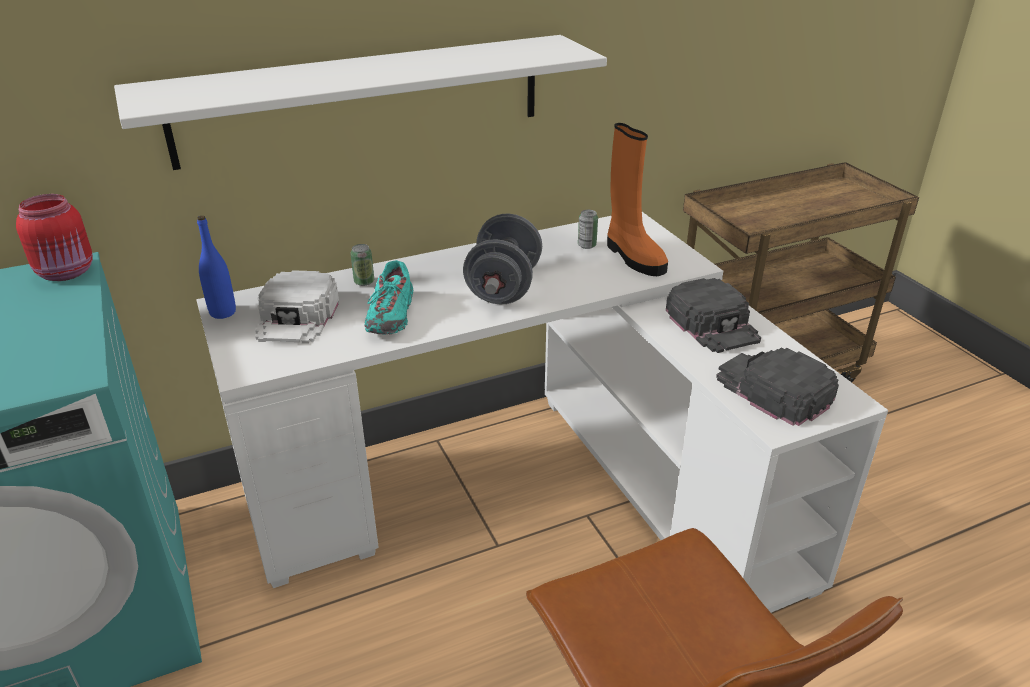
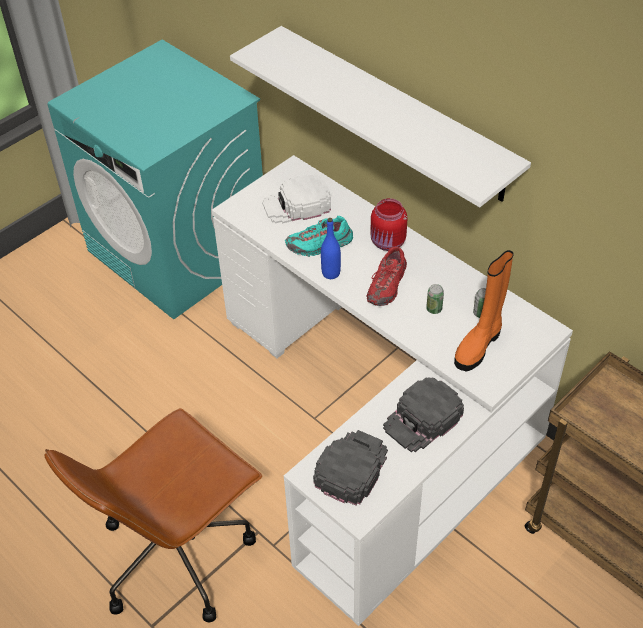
camera: 70 degrees right, 15 degrees up
(67, 273) = (231, 101): red jar -> red jar (388, 243)
(223, 312) = (284, 172): blue bottle -> blue bottle (331, 273)
(364, 282) = (354, 216): can -> can (434, 309)
(503, 287) = (387, 286): grey dumbbell -> red shoe

